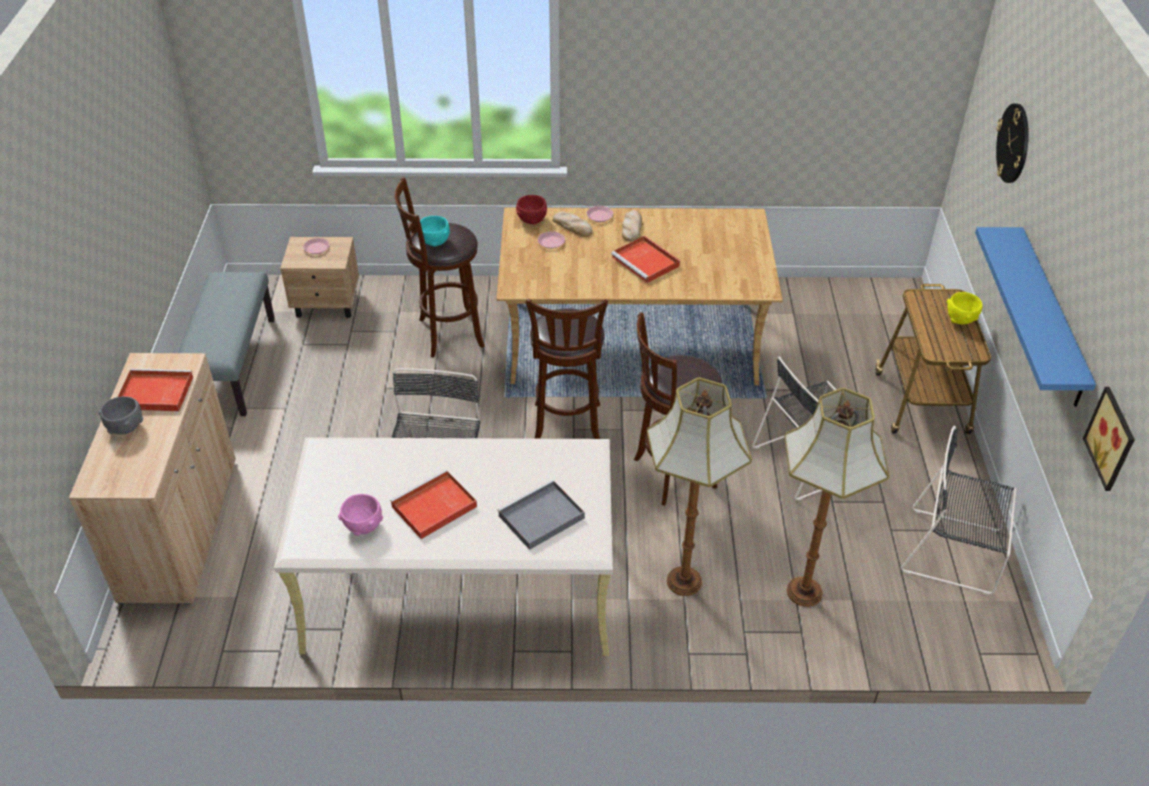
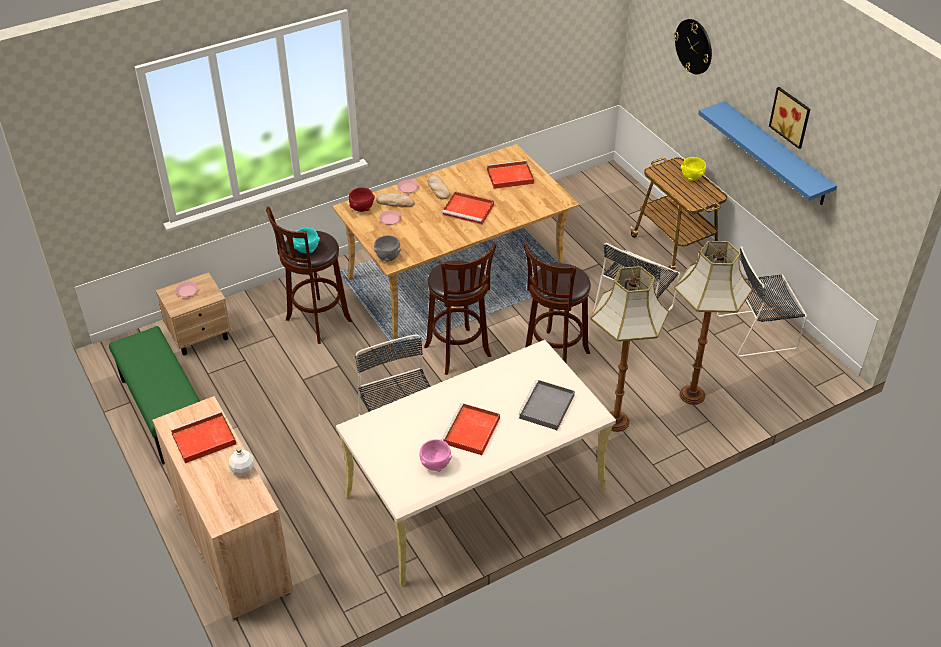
camera: 30 degrees left, 0 degrees up
(126, 428) = (206, 472): grey bowl -> grey bowl (388, 257)
(161, 440) = (243, 469): none -> white bottle
(232, 365) = (164, 412): grey bench -> green bench
(724, 241) = (509, 176): none -> red tray
(1113, 438) = (865, 214): picture -> picture (791, 116)

